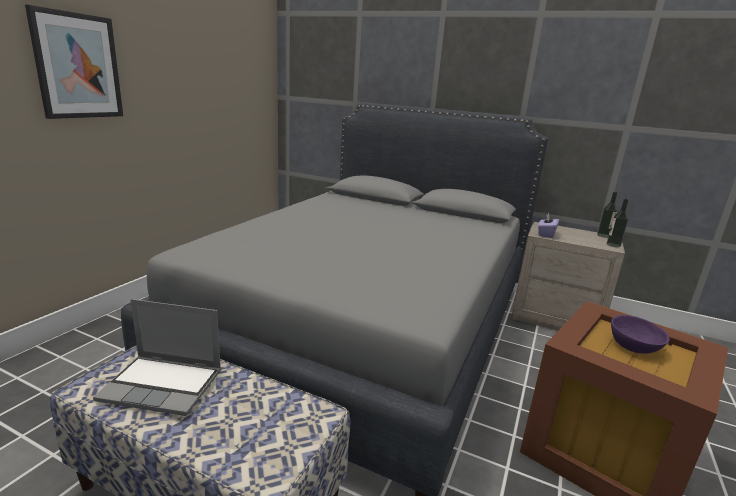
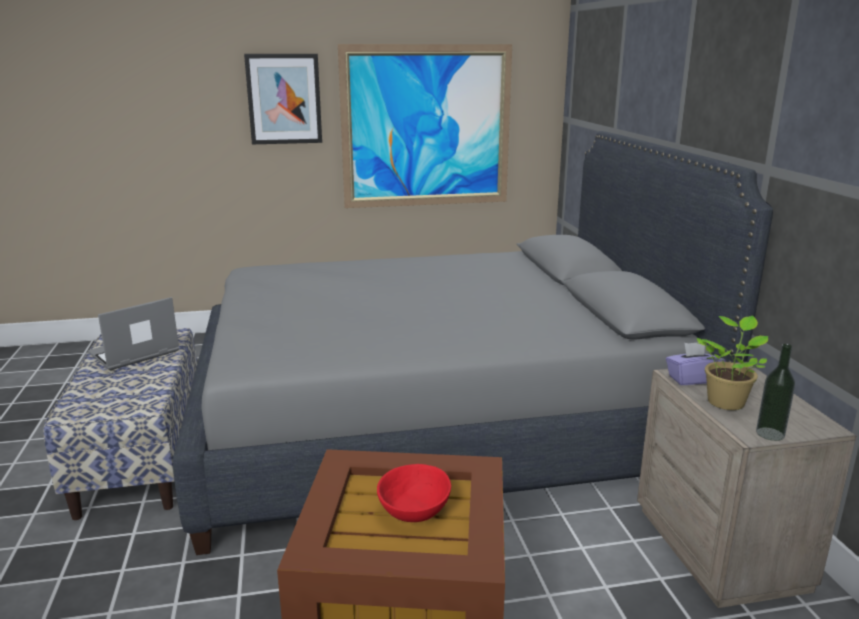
camera: 55 degrees right, 0 degrees up
(164, 385) = (134, 353): laptop -> laptop turned 75 degrees clockwise
(202, 101) = (426, 127): none -> picture
(575, 238) = (726, 401): none -> potted plant
(603, 235) = (811, 420): bottle -> none
(632, 346) = (414, 510): purple bowl -> red bowl

